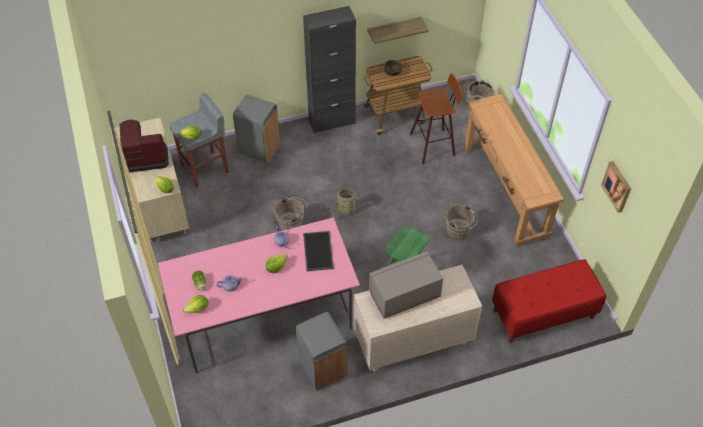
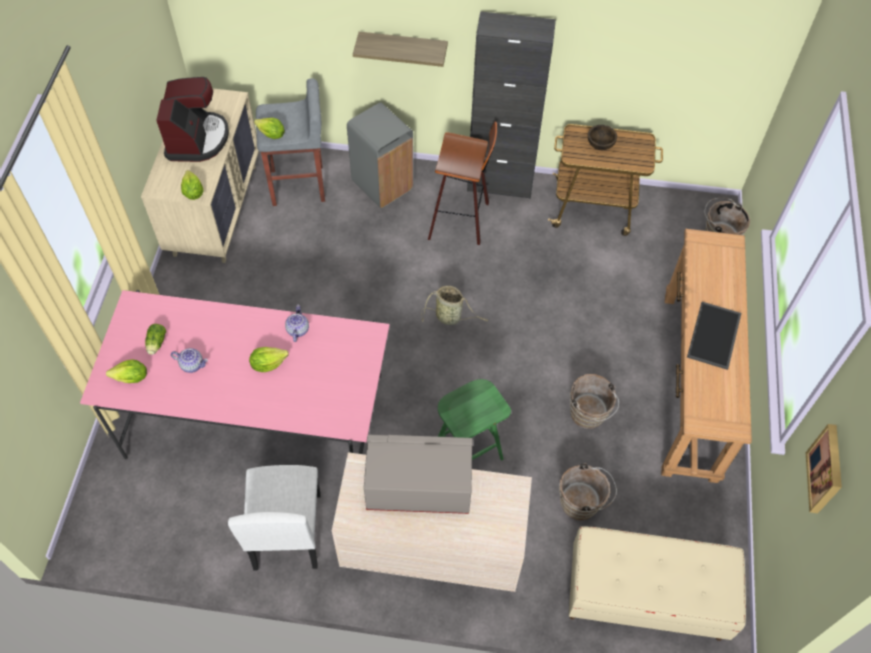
camera: 25 degrees right, 5 degrees up
(146, 157) = (197, 139): coffee machine -> coffee machine turned 75 degrees clockwise
(292, 224) = (365, 306): brown bucket -> brown bucket (582, 503)
(319, 251) = (339, 366): tray -> tray (715, 336)
(322, 369) = (286, 531): grey trash can -> white chair
(394, 30) = (623, 82): shelf -> shelf (403, 48)
(434, 145) = (624, 272): stool -> stool (461, 219)
(543, 314) = (645, 597): red bench -> beige bench

